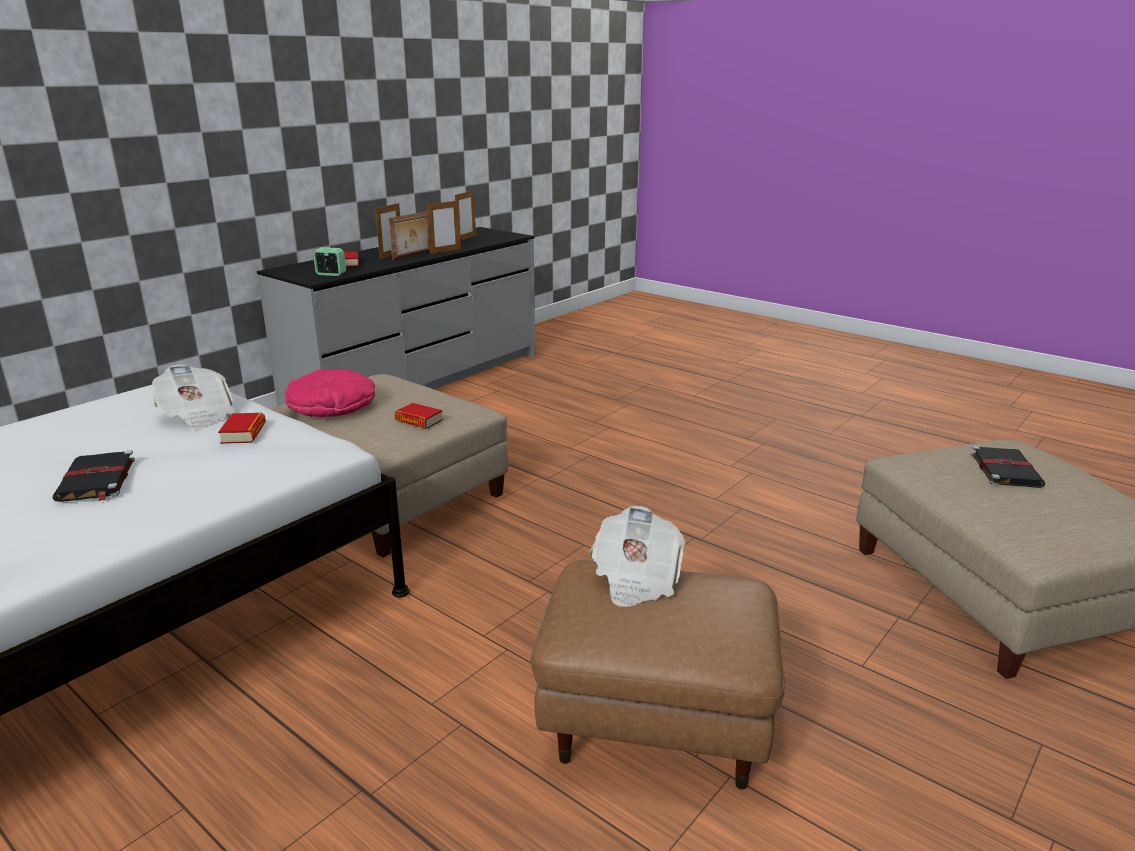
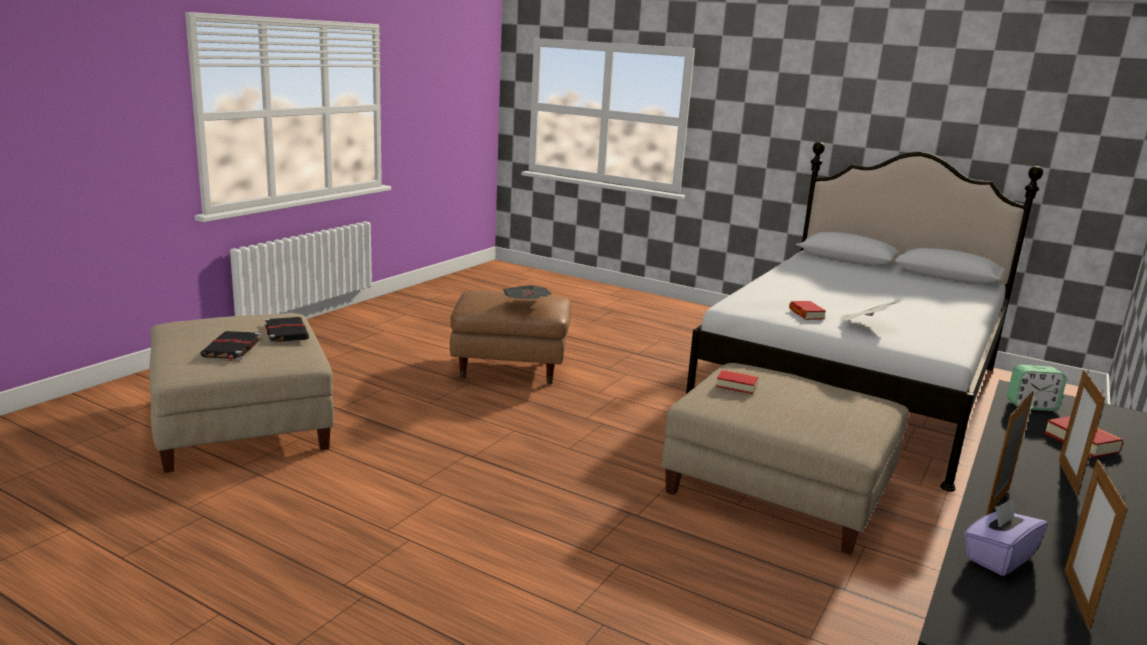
camera: 170 degrees right, 5 degrees down
(96, 480) = (834, 291): black book -> black book (286, 331)
(330, 407) = (837, 399): pink pillow -> none
(412, 256) = (1025, 476): picture frame -> none
(476, 243) = (998, 557): none -> purple tissue box

